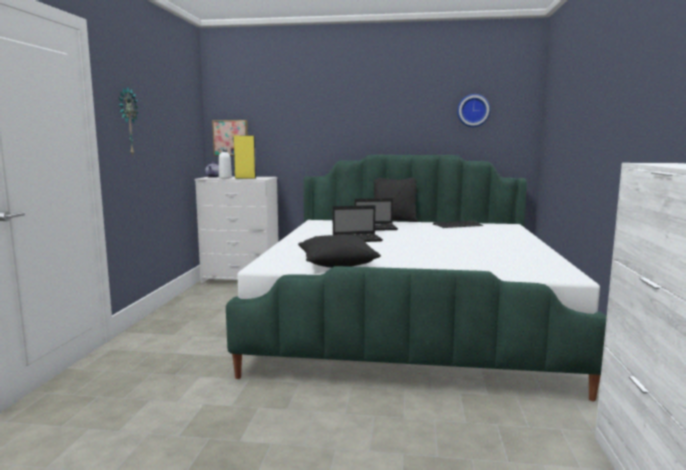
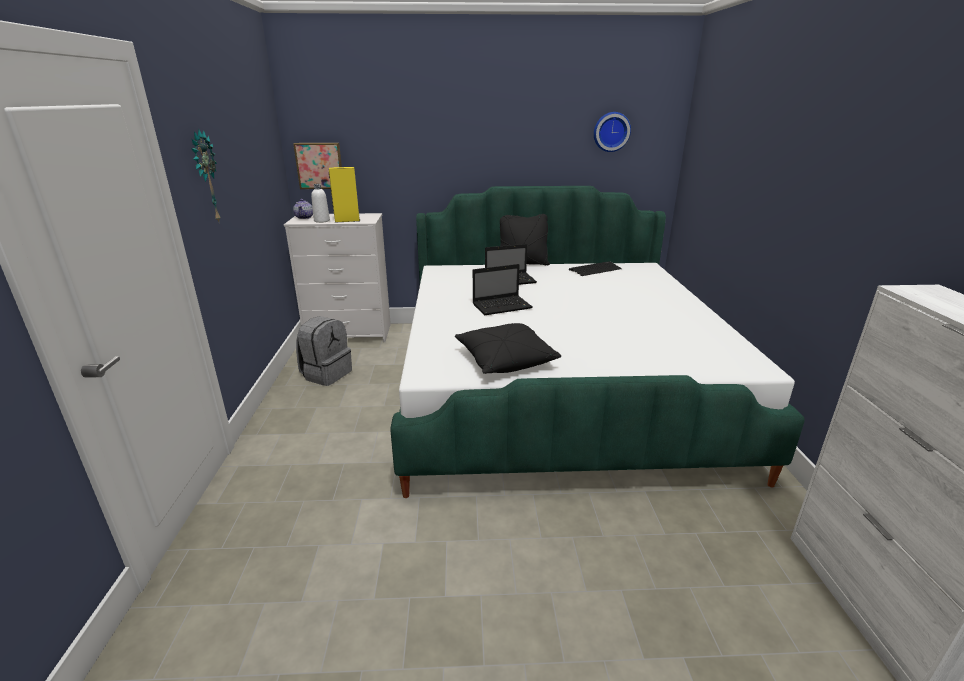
camera: 10 degrees left, 15 degrees up
(209, 301) = (326, 374): none -> grey backpack

